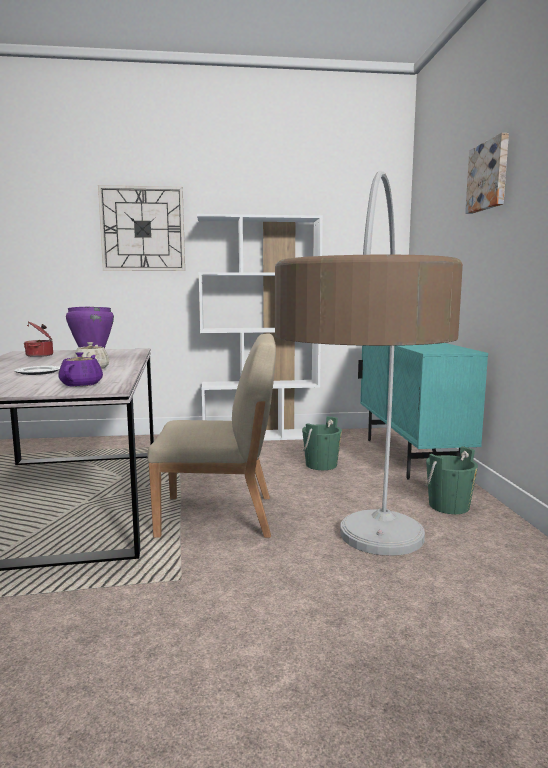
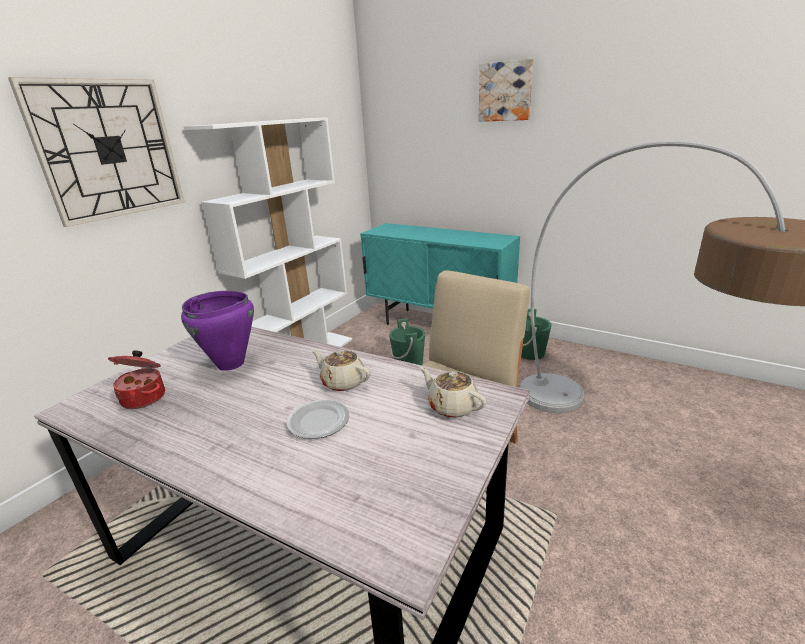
camera: 50 degrees left, 15 degrees up
(82, 384) = (452, 406): purple teapot -> beige teapot

